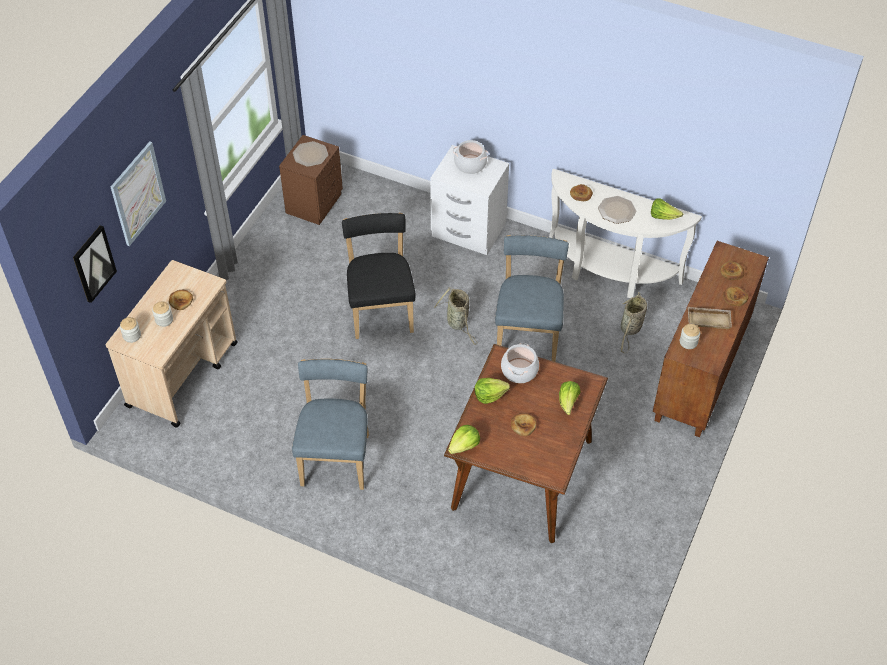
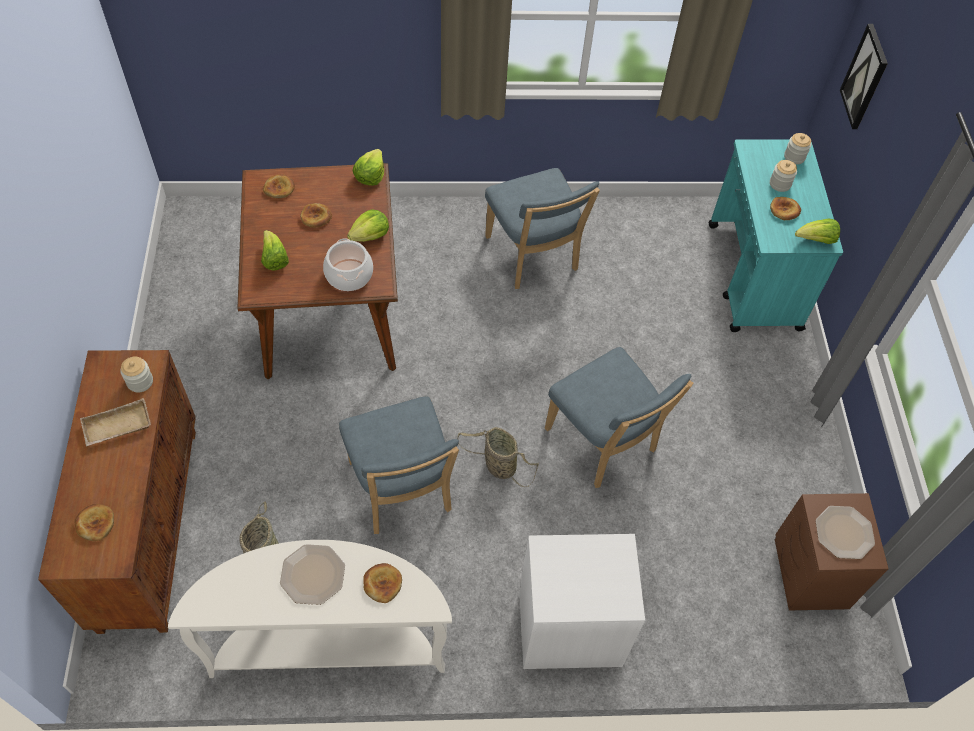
camera: 150 degrees right, 5 degrees up
(138, 193) = (901, 137): picture -> none
(183, 374) = (754, 277): beige cart -> turquoise cart
(381, 309) = (603, 444): black chair -> blue chair
(470, 164) = (591, 589): cooking pot -> none
(663, 216) = (233, 596): lettuce -> lettuce (816, 240)
(735, 298) = (84, 478): bread -> bread (279, 188)

